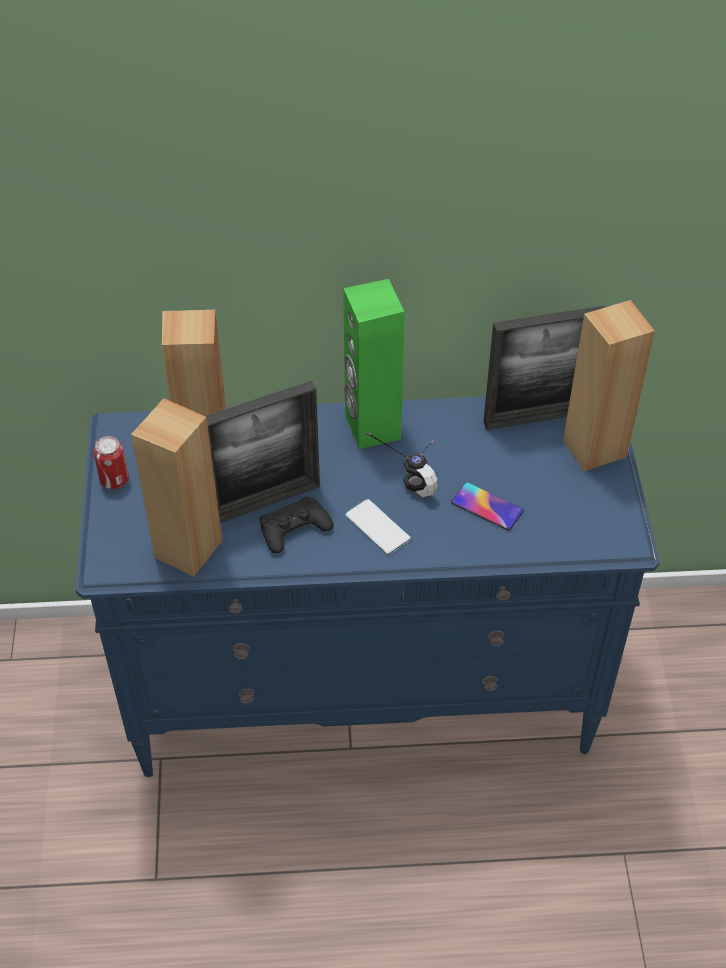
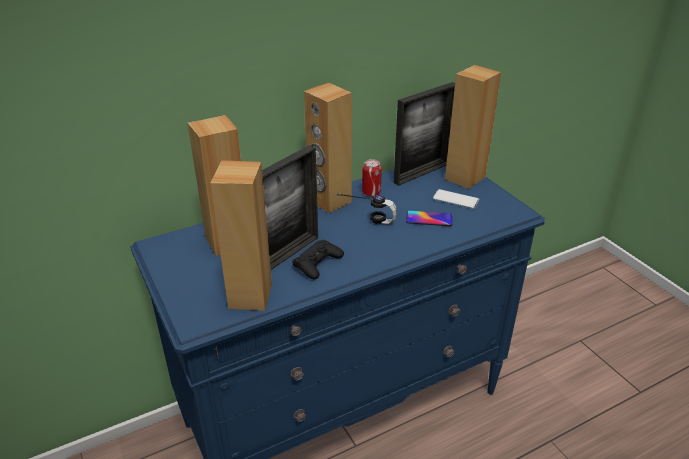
camera: 25 degrees left, 15 degrees down
(114, 479) = (170, 273): can -> can (371, 192)
(371, 427) = (329, 201): green speaker -> brown speaker
(378, 527) = (371, 247): phone -> phone (455, 199)

